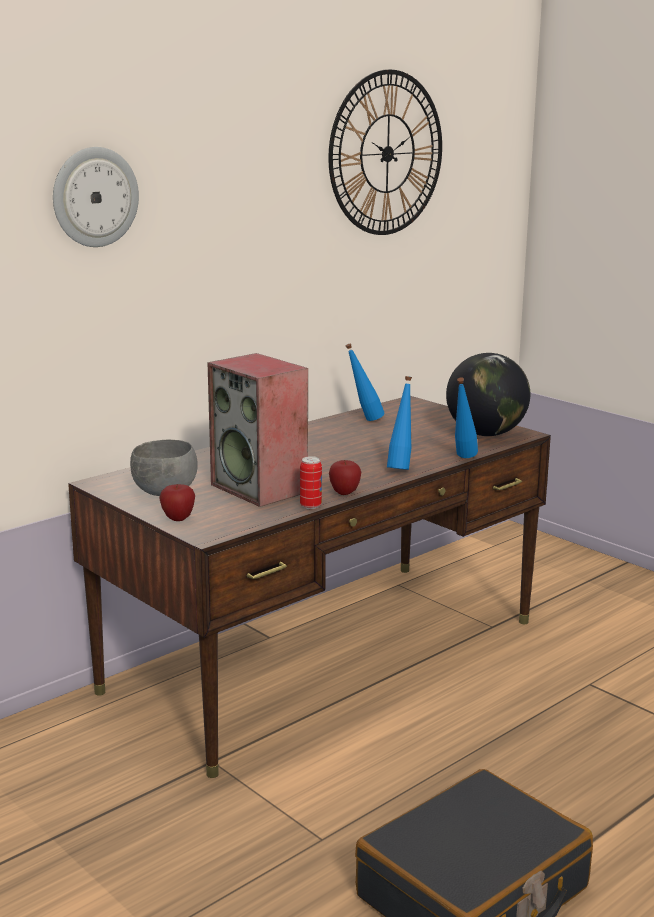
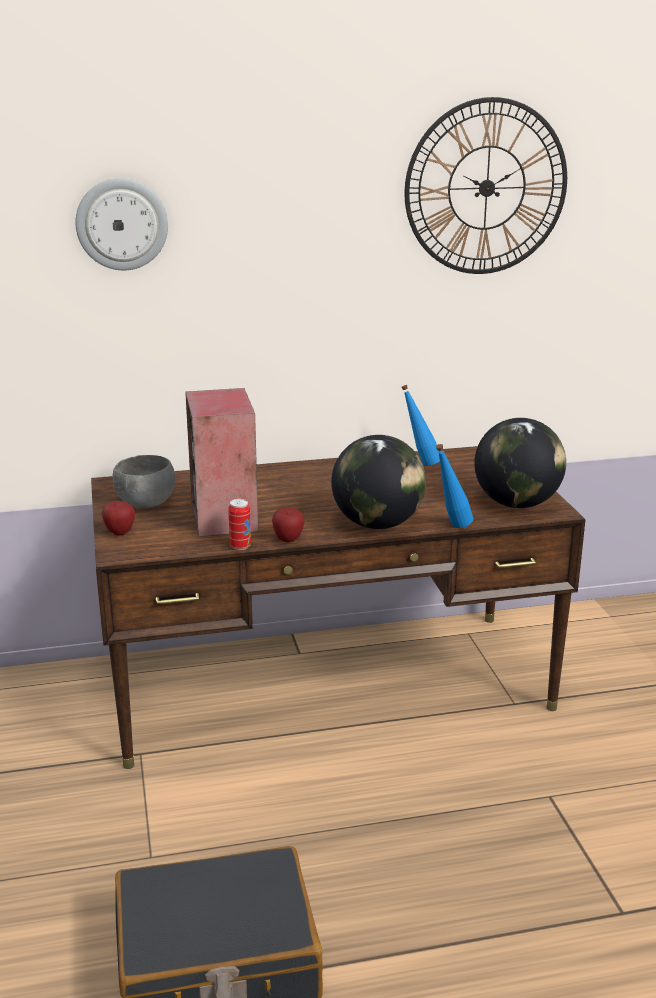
camera: 30 degrees right, 5 degrees up
(401, 468) = (377, 524): blue bottle -> globe

